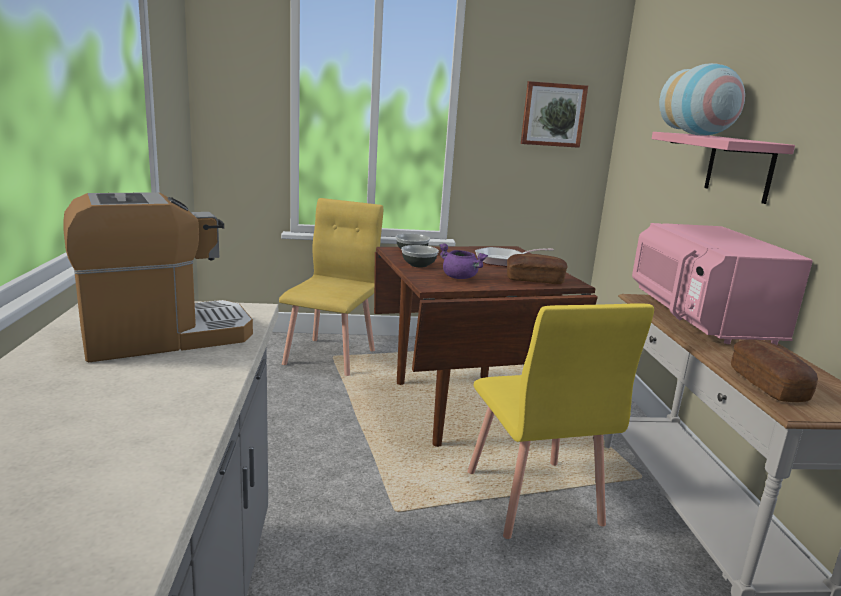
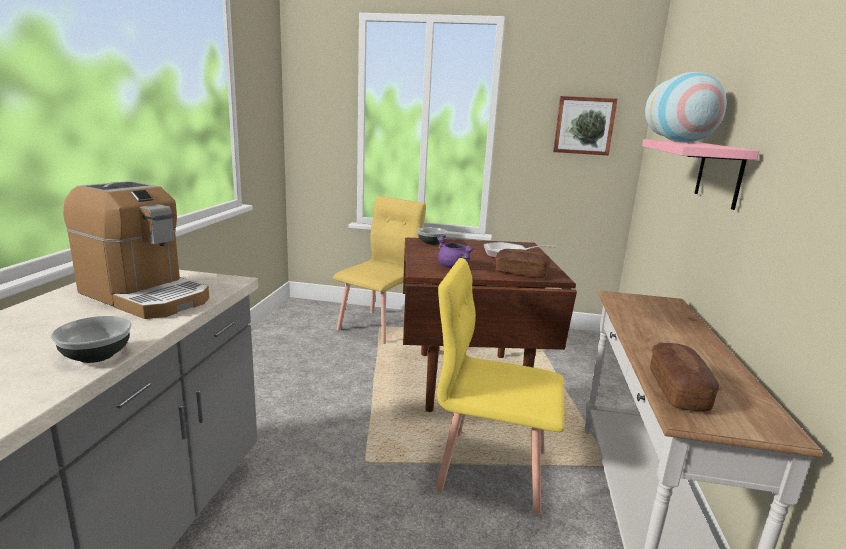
camera: 15 degrees right, 0 degrees up
(164, 335) = (145, 296): coffee machine -> coffee machine turned 45 degrees clockwise
(418, 265) = (427, 254): bowl -> bowl (97, 355)
(532, 498) = (491, 469): yellow chair -> yellow chair turned 105 degrees clockwise
(700, 319) = (662, 320): pink microwave -> none

